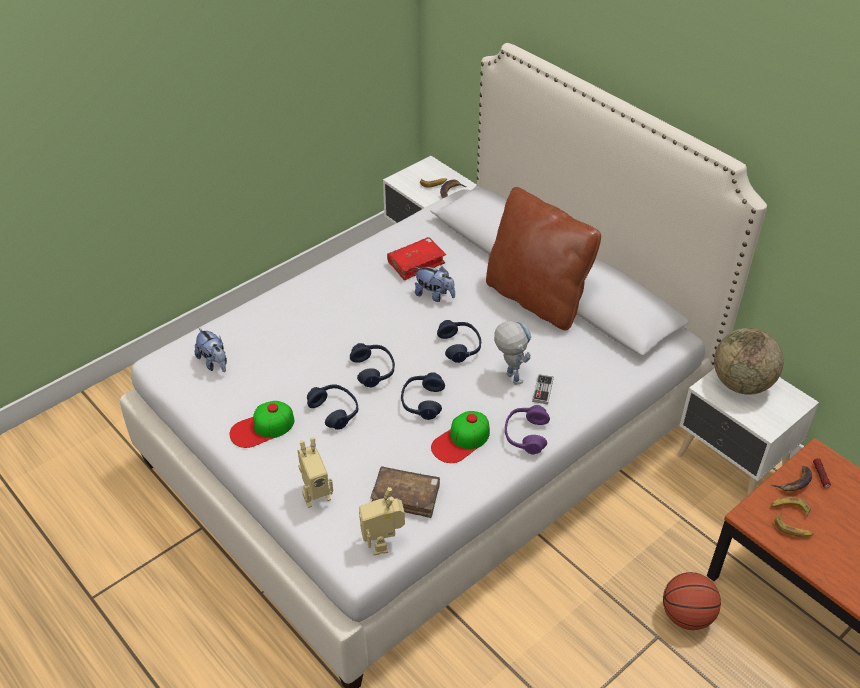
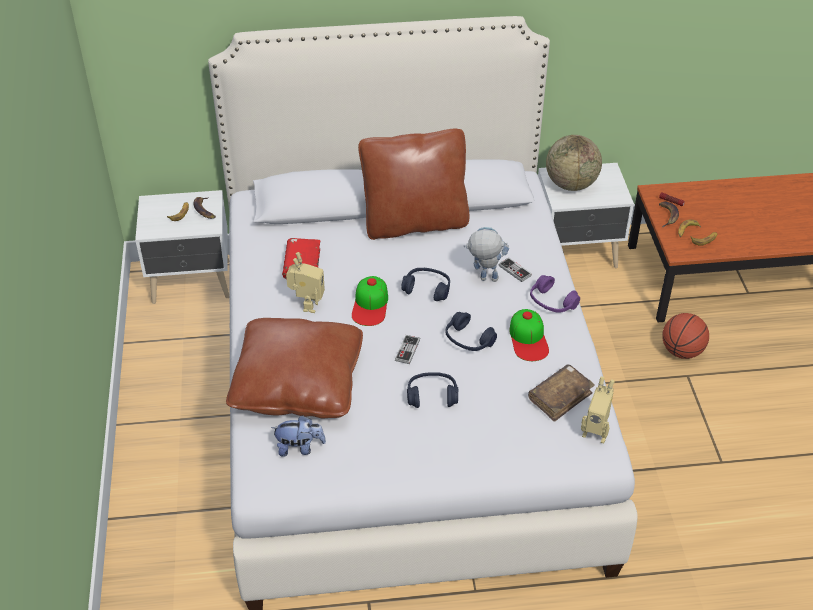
camera: 55 degrees left, 0 degrees up
(262, 428) = (411, 450): cap -> cap (370, 305)
(282, 328) = (298, 384): none -> brown pillow
(315, 495) = (516, 449): toy robot -> toy robot (307, 305)
(373, 370) = (407, 350): blue headphones -> game controller
(434, 295) = (352, 274): plush toy -> none

